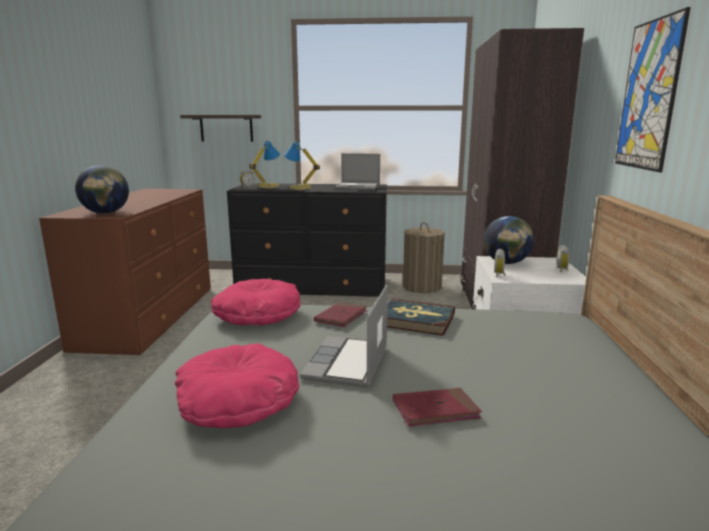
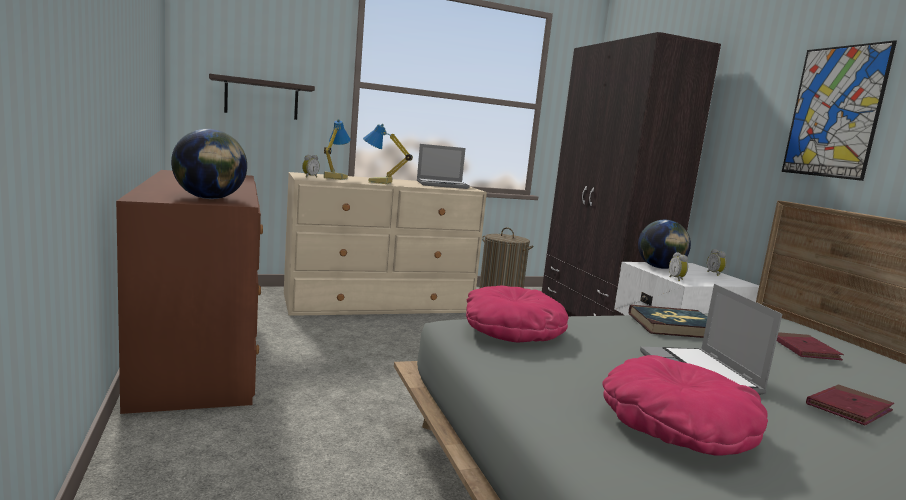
camera: 25 degrees left, 5 degrees down
(313, 285) = (379, 302): black dresser -> beige dresser
(341, 317) = (602, 327): red book -> red book (804, 349)

